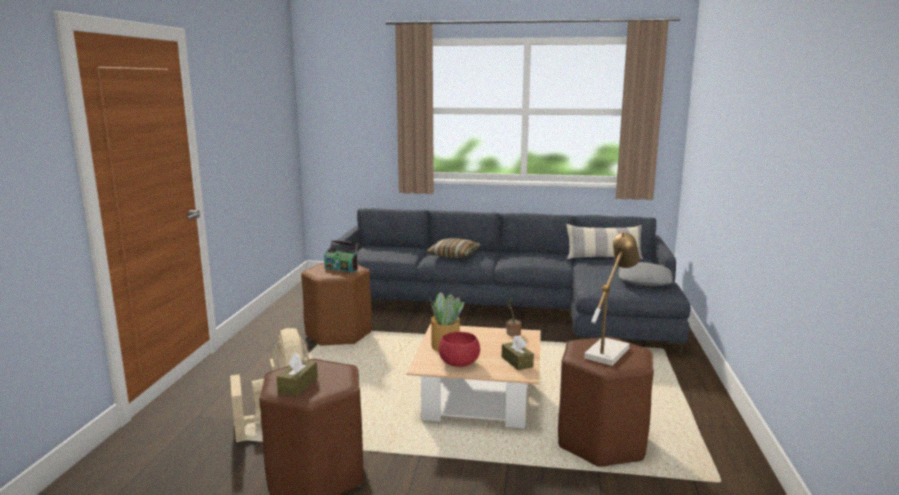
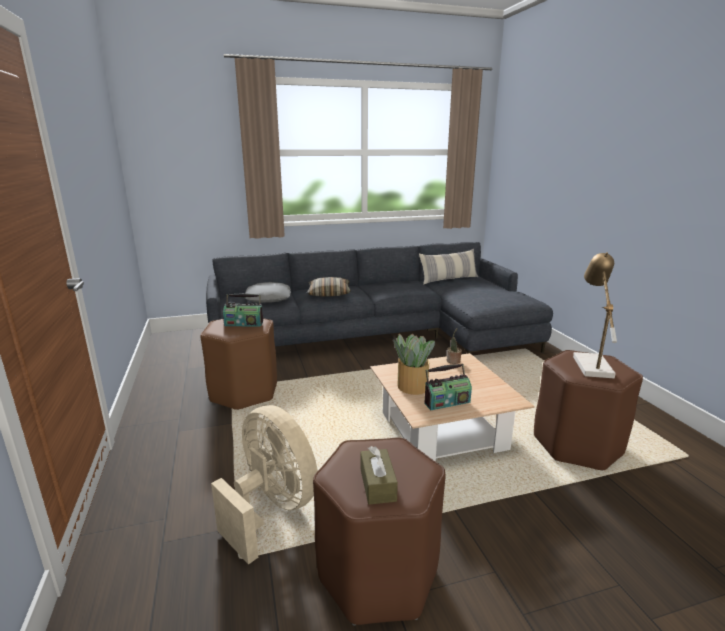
camera: 25 degrees left, 5 degrees up
(459, 362) = (446, 402): red bowl -> radio
(517, 362) = (492, 389): brown tissue box -> none
(645, 281) = (506, 295): grey pillow -> grey pillow (269, 298)

